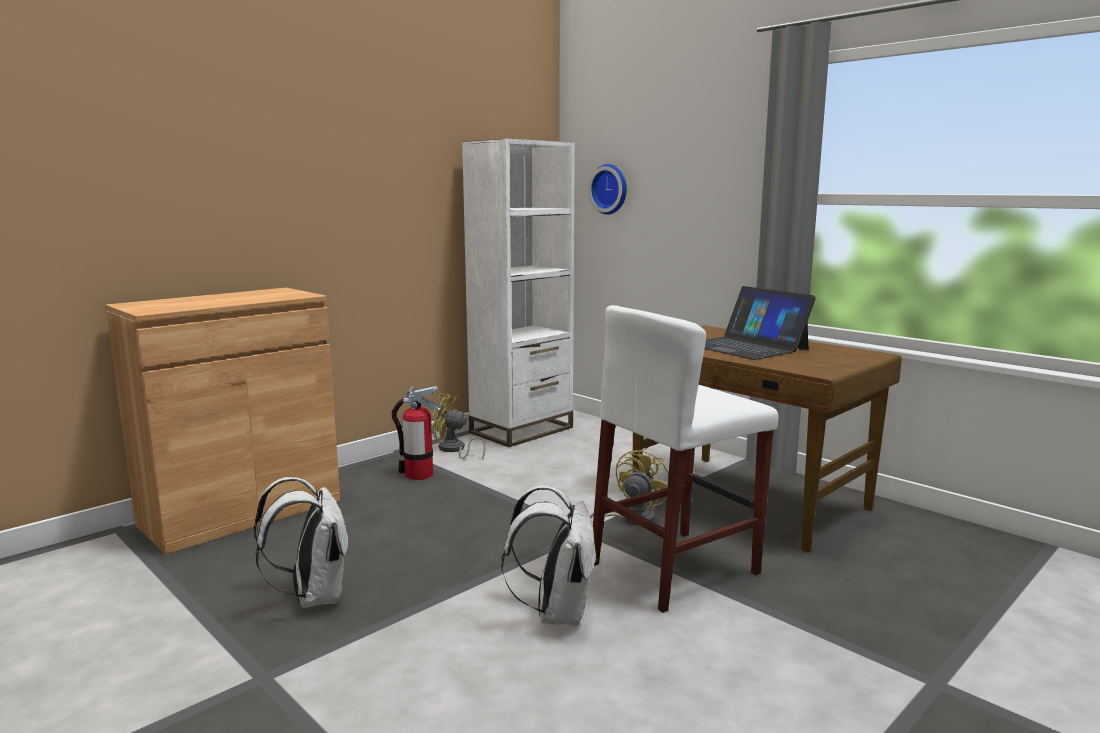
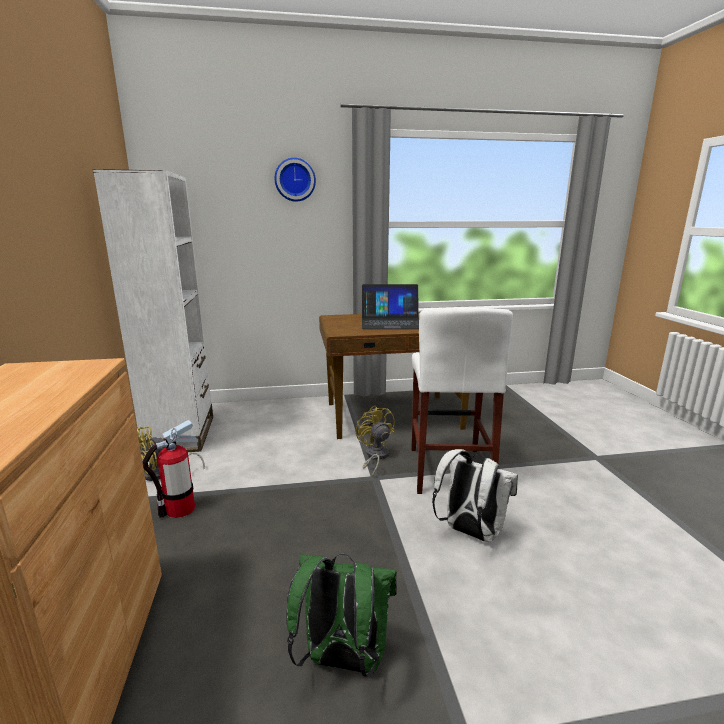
camera: 55 degrees left, 5 degrees up
(313, 597) = (342, 660): white backpack -> green backpack
(610, 189) = (202, 219): wall clock -> wall clock (295, 180)

